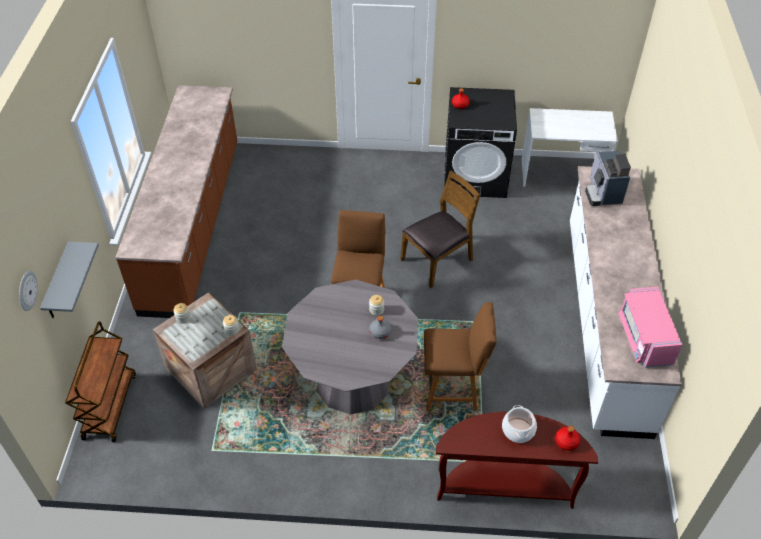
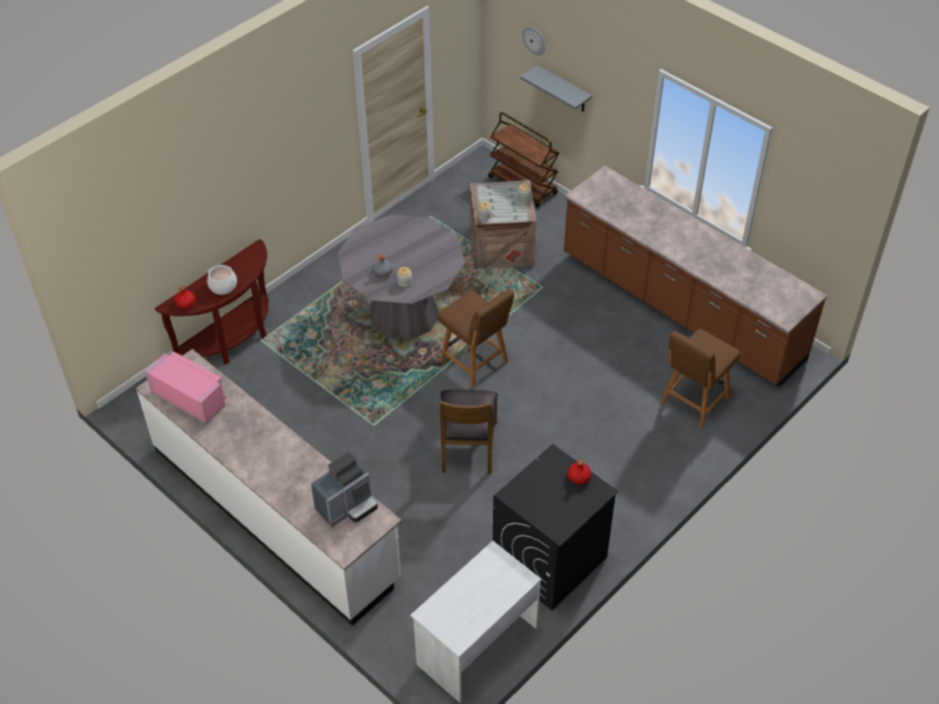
camera: 130 degrees right, 0 degrees up
(453, 389) = (333, 365): brown chair -> brown chair (693, 402)
(603, 193) = (347, 507): coffee machine -> coffee machine turned 105 degrees clockwise

